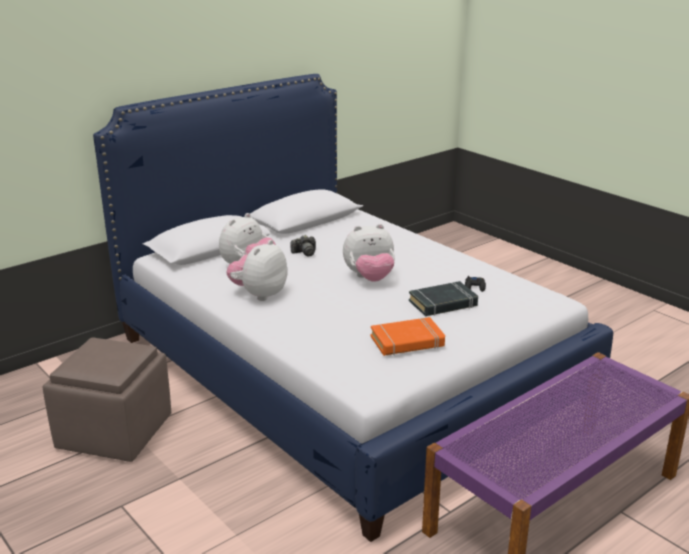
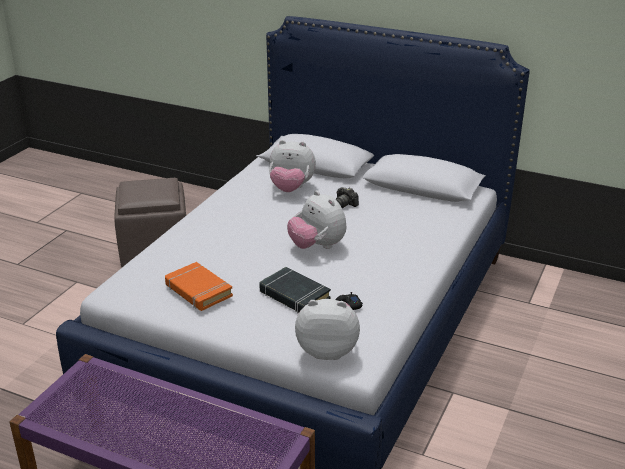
camera: 65 degrees right, 5 degrees up
(259, 294) = (244, 207): plush toy -> plush toy (327, 350)

